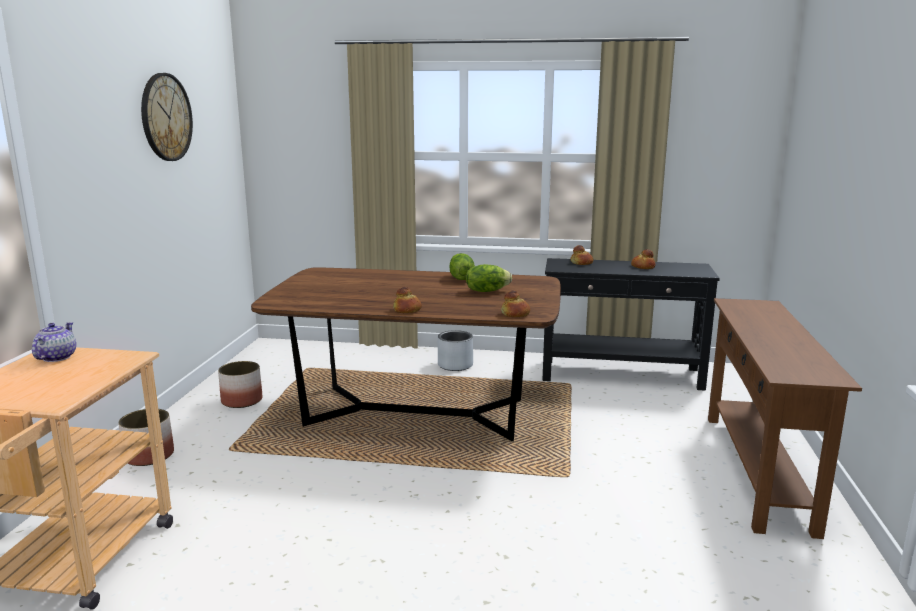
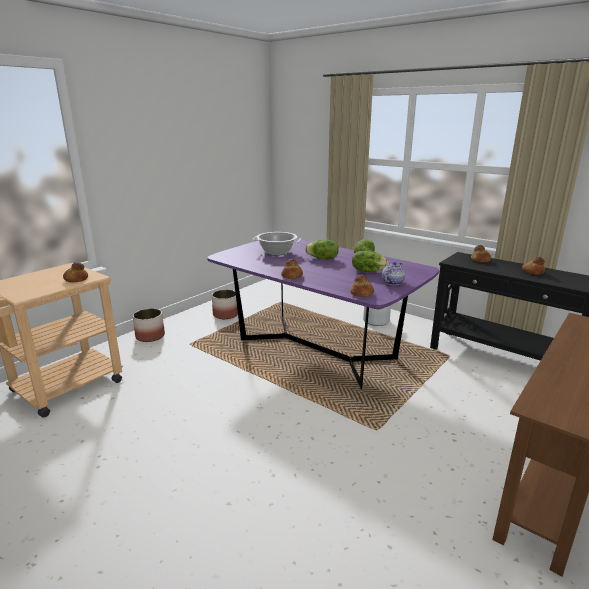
camera: 30 degrees right, 5 degrees up
(56, 357) = (64, 270): teapot -> teapot (392, 282)
(105, 364) = (76, 279): none -> bread
(166, 117) = (199, 129): wall clock -> none
(342, 287) = (277, 252): none -> cooking pot
(413, 286) = (322, 258): none -> lettuce
(416, 414) = (315, 350): brown dining table -> purple dining table

